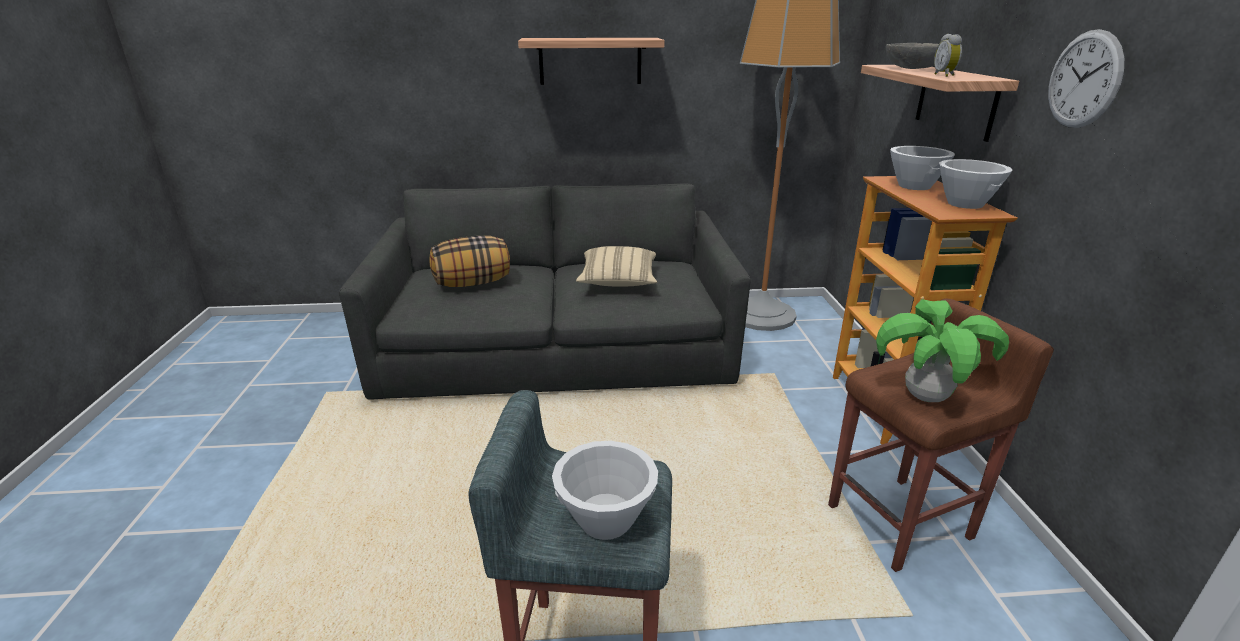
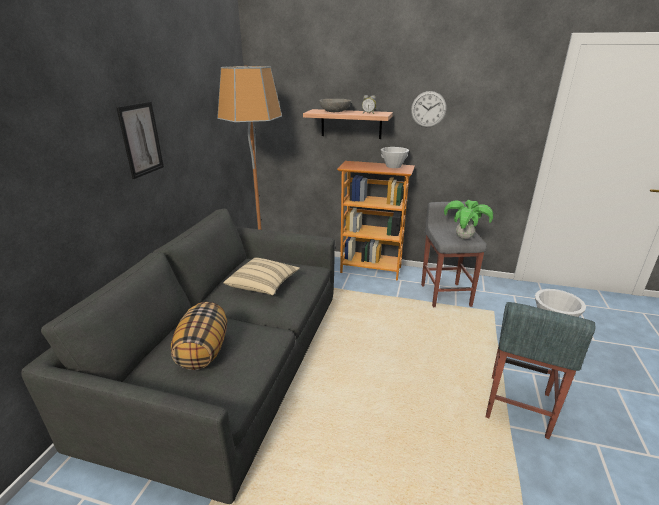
camera: 70 degrees left, 0 degrees up
(590, 61) = (141, 139): shelf -> picture
(901, 521) = (445, 294): brown stool -> grey stool
(914, 186) = (362, 166): white bowl -> none

